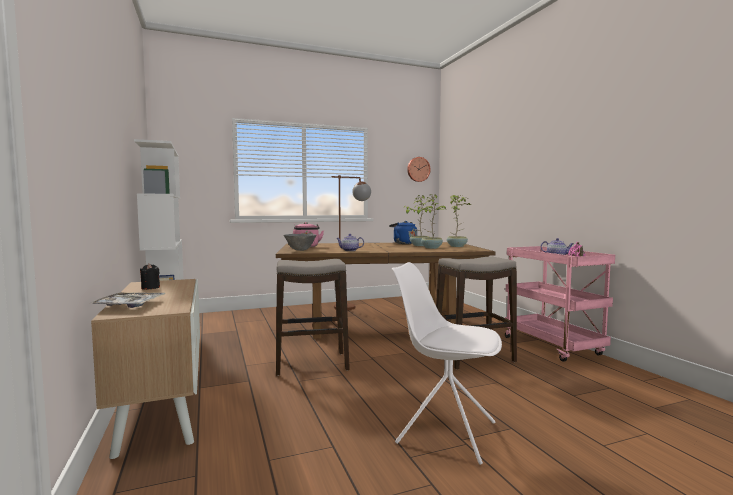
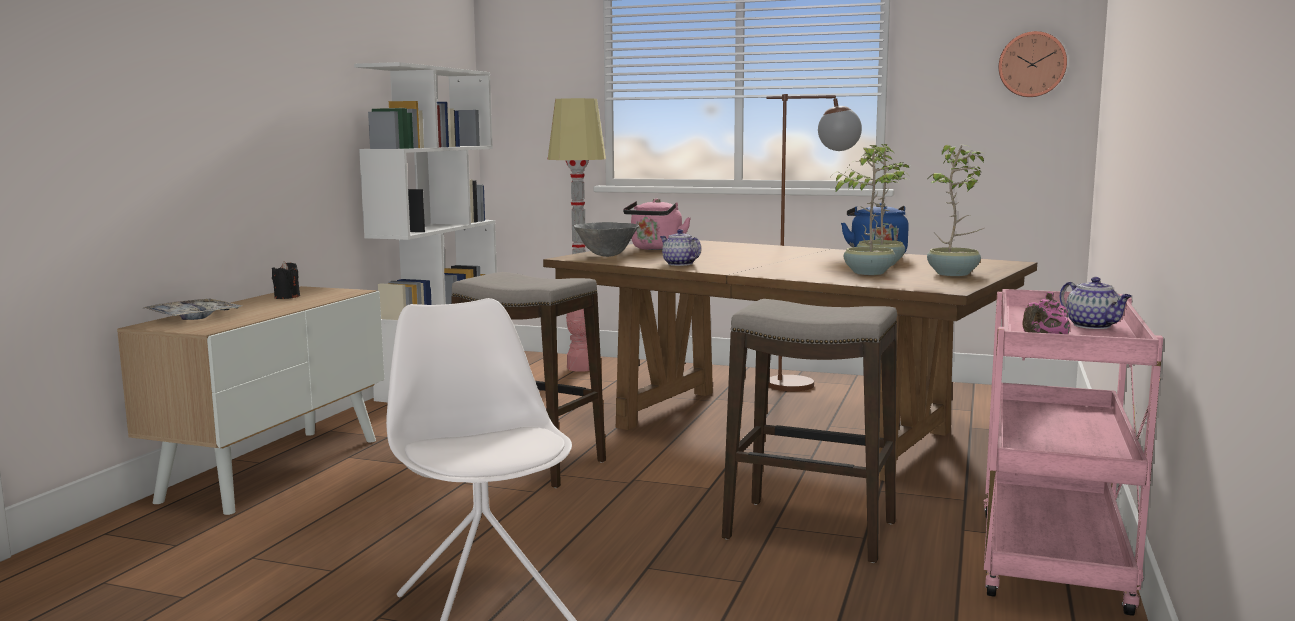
camera: 40 degrees right, 5 degrees up
(235, 317) = (581, 368): none -> floor lamp

